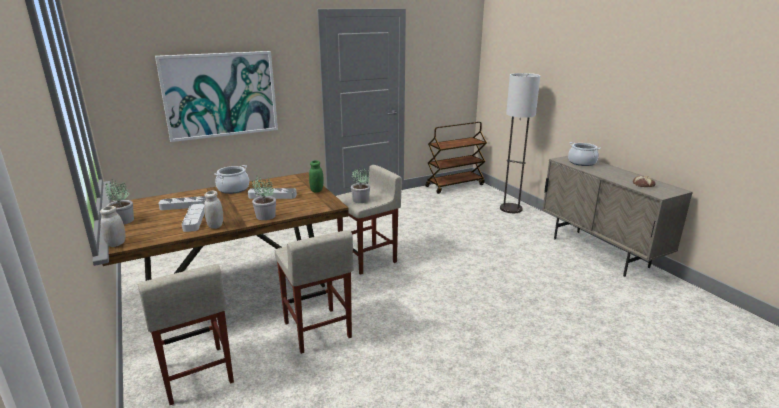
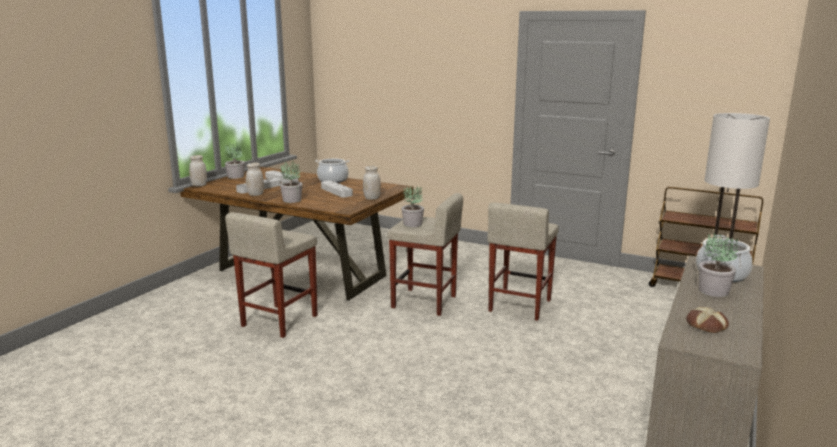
camera: 55 degrees right, 5 degrees down
(196, 375) = (185, 302): beige stool -> beige stool (519, 306)
(220, 95) = (410, 98): picture -> none
(317, 190) = (372, 198): green jar -> white jar
(602, 170) = (713, 291): none -> potted plant

